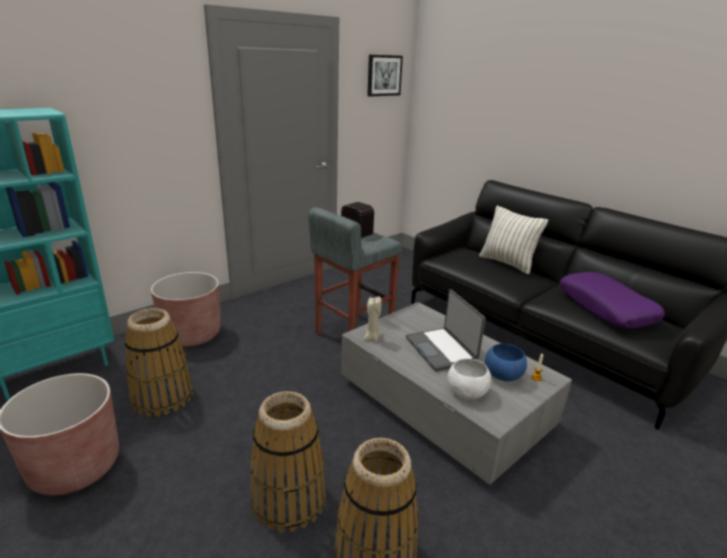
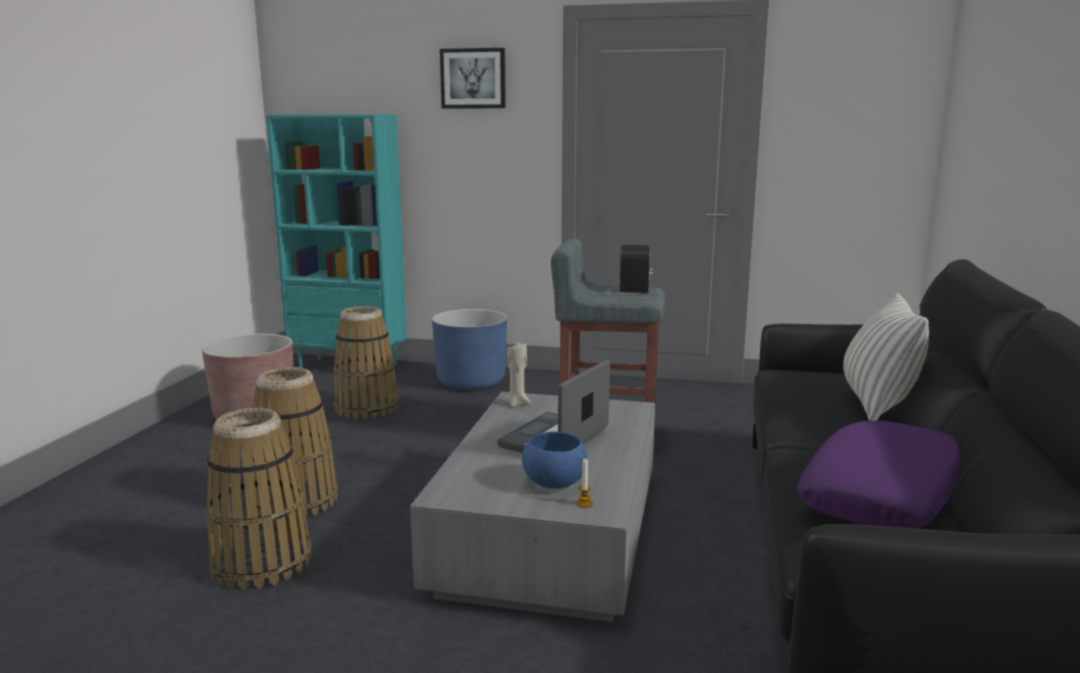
camera: 55 degrees right, 10 degrees down
(192, 334) = (471, 382): brown planter -> blue planter
(384, 75) = (865, 82): picture -> picture (473, 78)
(467, 392) = (481, 471): white bowl -> none

